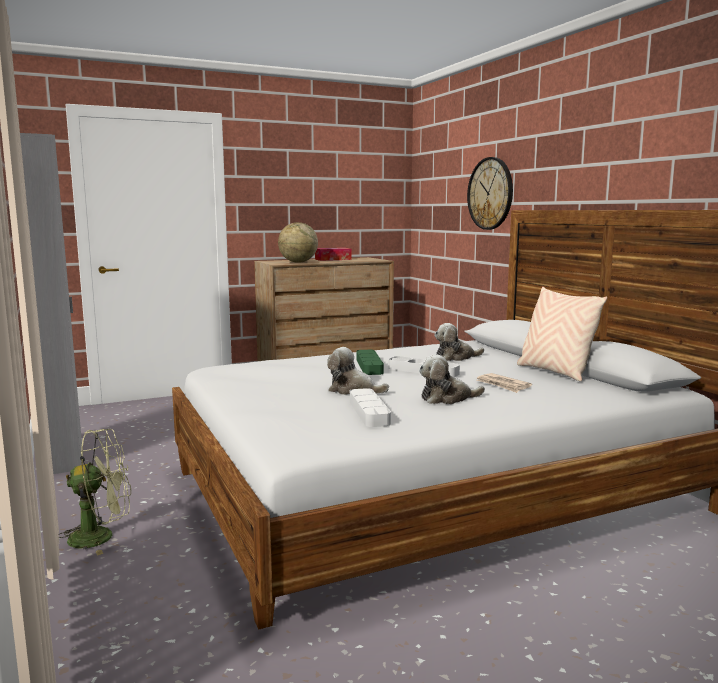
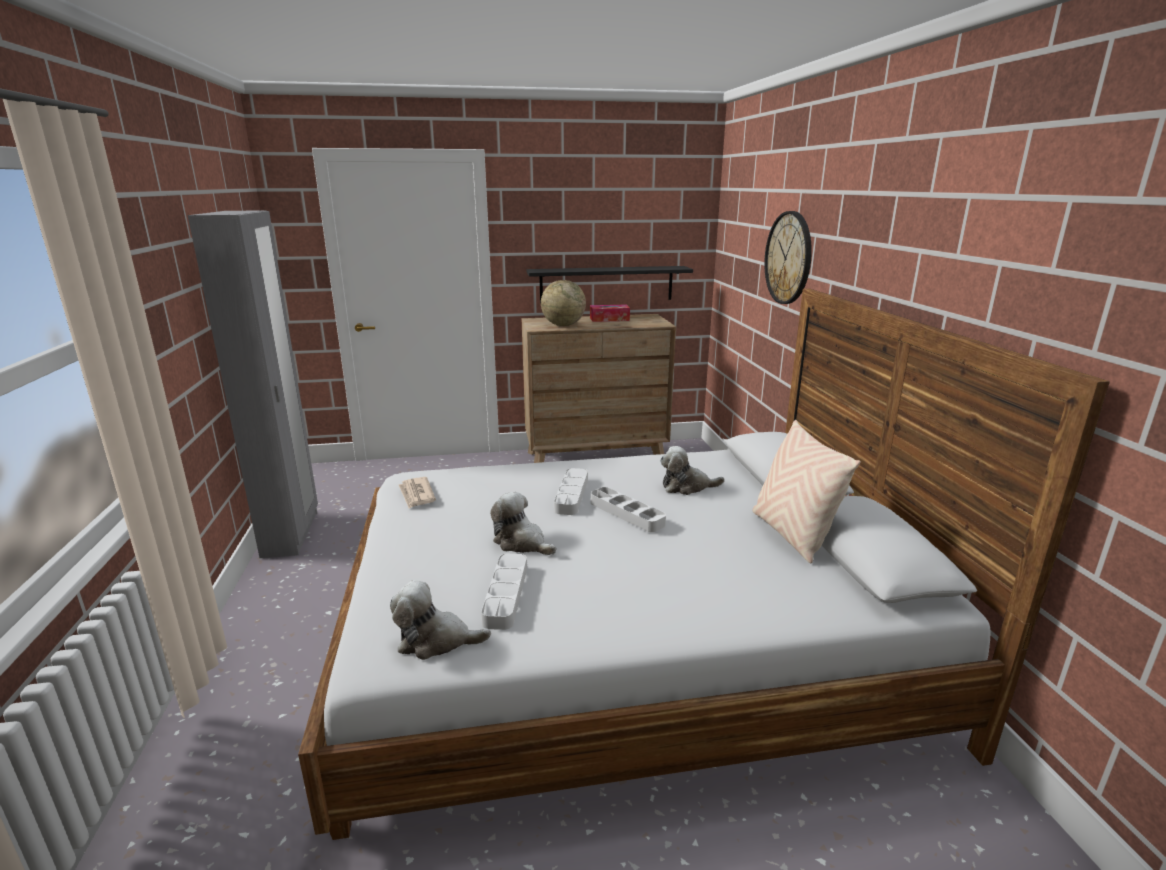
camera: 15 degrees right, 10 degrees up
(101, 537) = (264, 658): green fan -> none
(325, 232) = (606, 284): none -> black shelf
(369, 366) = (571, 495): green tray -> grey tray
(447, 398) = (616, 578): plush toy -> plush toy (436, 640)
(503, 385) = (705, 557): newspaper -> newspaper (416, 494)

